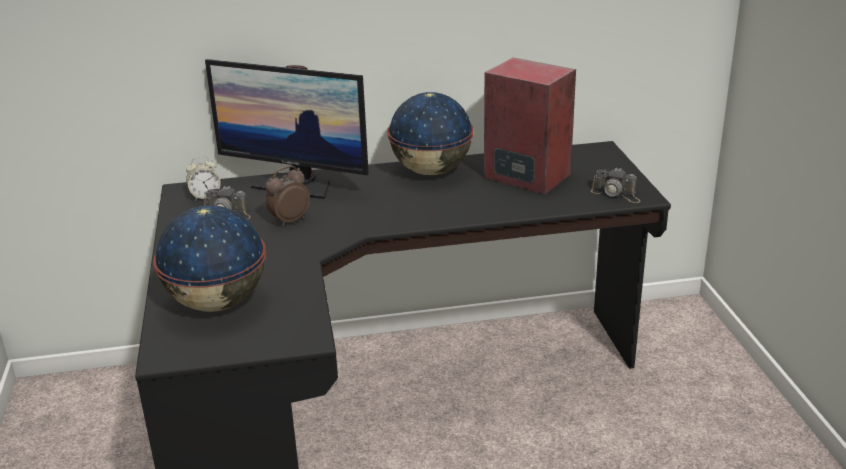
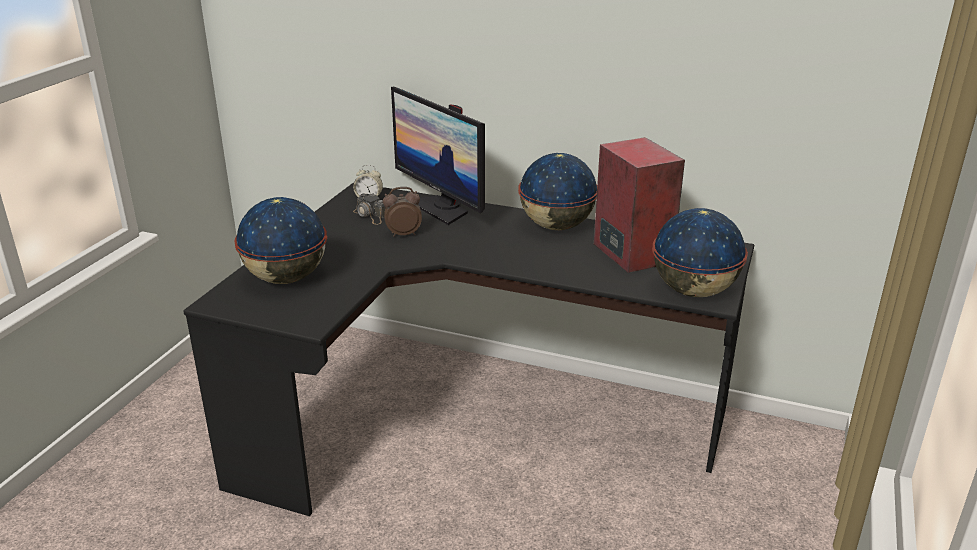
camera: 30 degrees right, 0 degrees up
(616, 194) = (694, 291): camera -> globe

